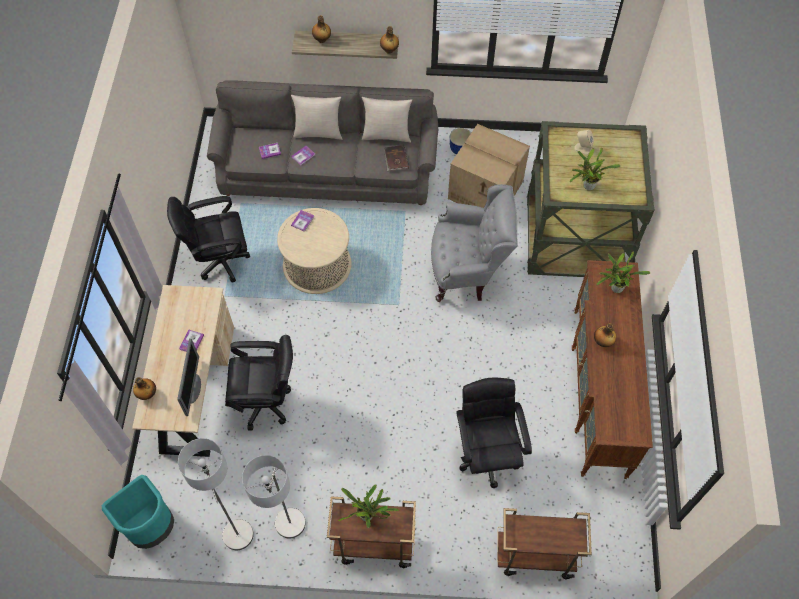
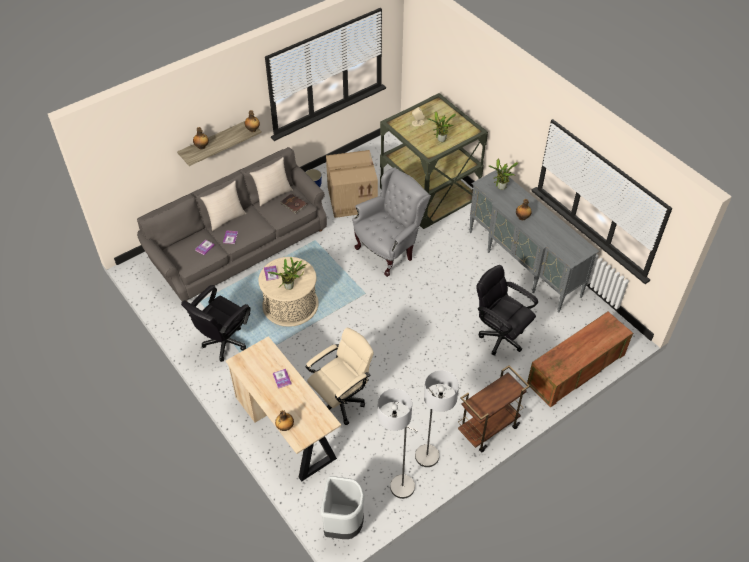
camera: 40 degrees left, 10 degrees down
(152, 528) = (343, 525): turquoise trash can -> grey trash can
(193, 388) = (312, 403): monitor -> none
(268, 403) = (342, 402): black office chair -> beige office chair
(368, 516) = (489, 395): potted plant -> potted plant (290, 286)
(533, 557) = (576, 370): brown cart -> brown bench
(597, 391) = (523, 264): brown cabinet -> grey cabinet

